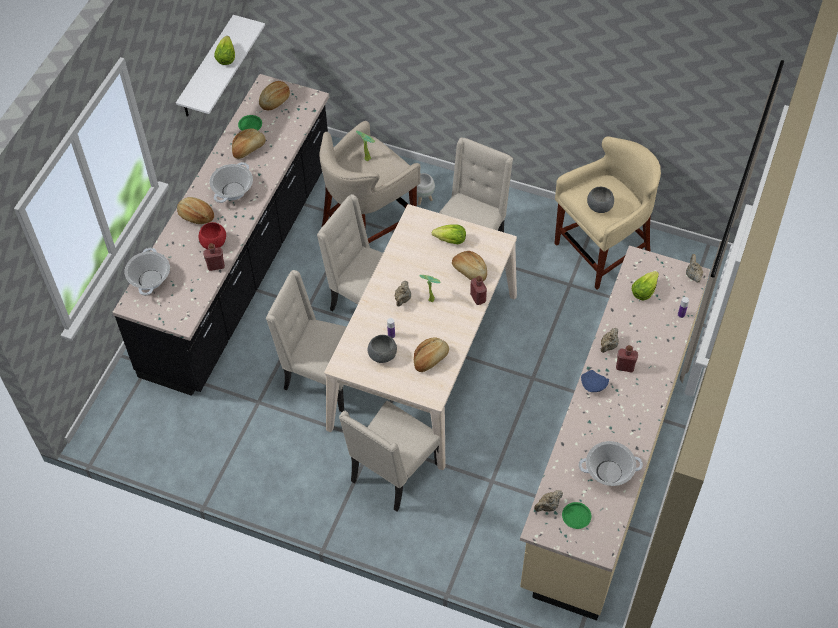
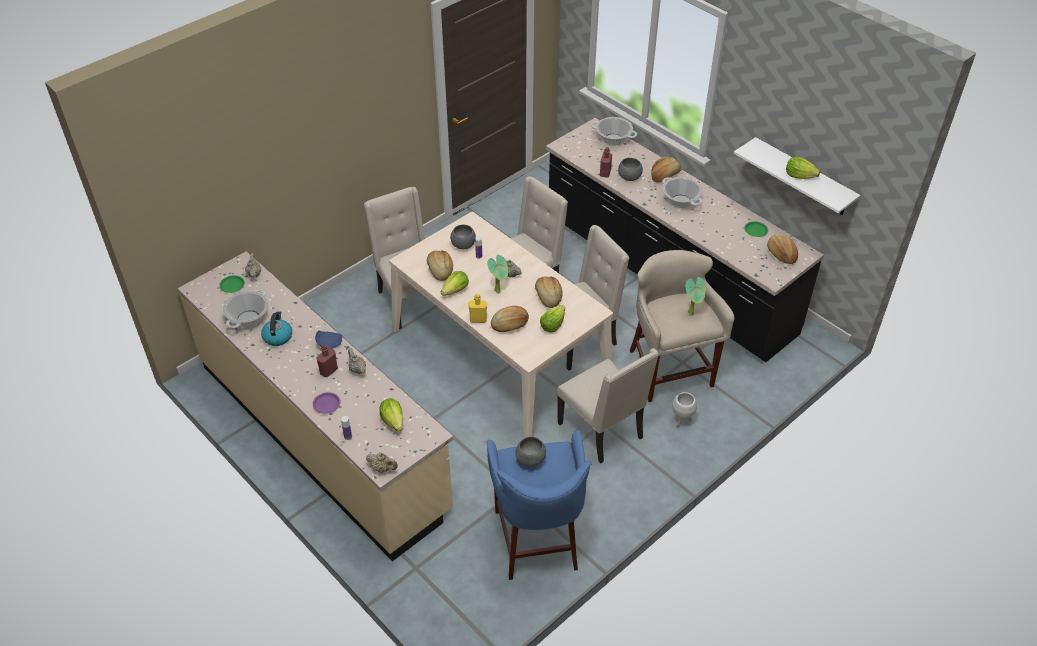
camera: 115 degrees right, 10 degrees down
(214, 243) = (629, 178): red bowl -> grey bowl
(248, 149) = (726, 222): bread -> bread (548, 297)
(451, 332) = (455, 291): none -> lettuce
(478, 298) = (478, 319): red bottle -> yellow bottle
(602, 251) = (538, 538): beige stool -> blue stool
(613, 432) = (277, 336): none -> kettle
(660, 348) = (326, 404): none -> purple plate

